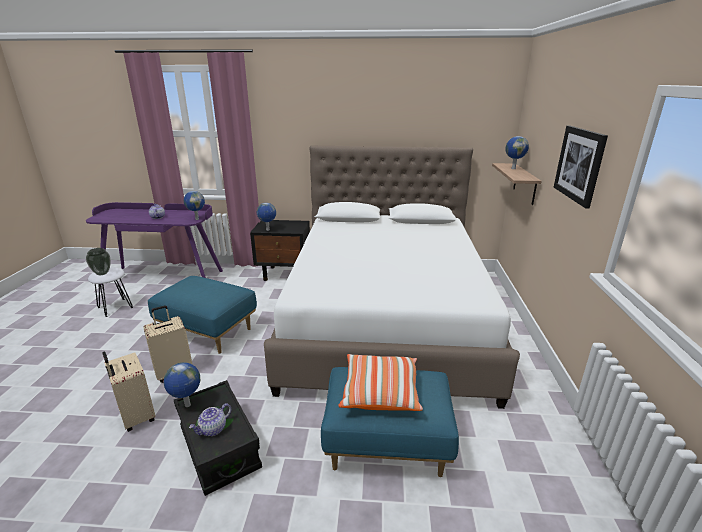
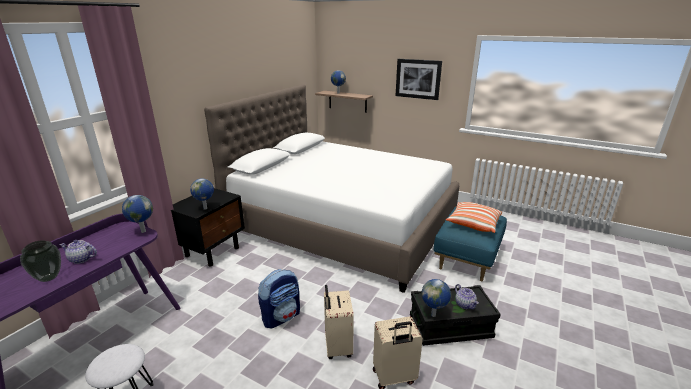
camera: 65 degrees left, 0 degrees up
(102, 273) = (116, 363): vase -> vase (49, 277)
(209, 332) = (281, 316): blue ottoman -> backpack

